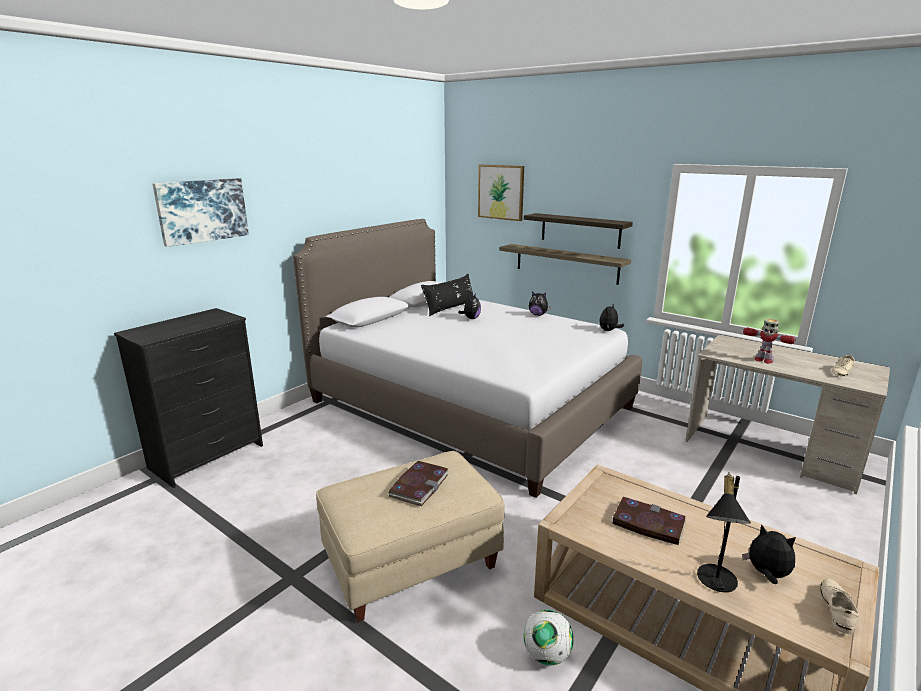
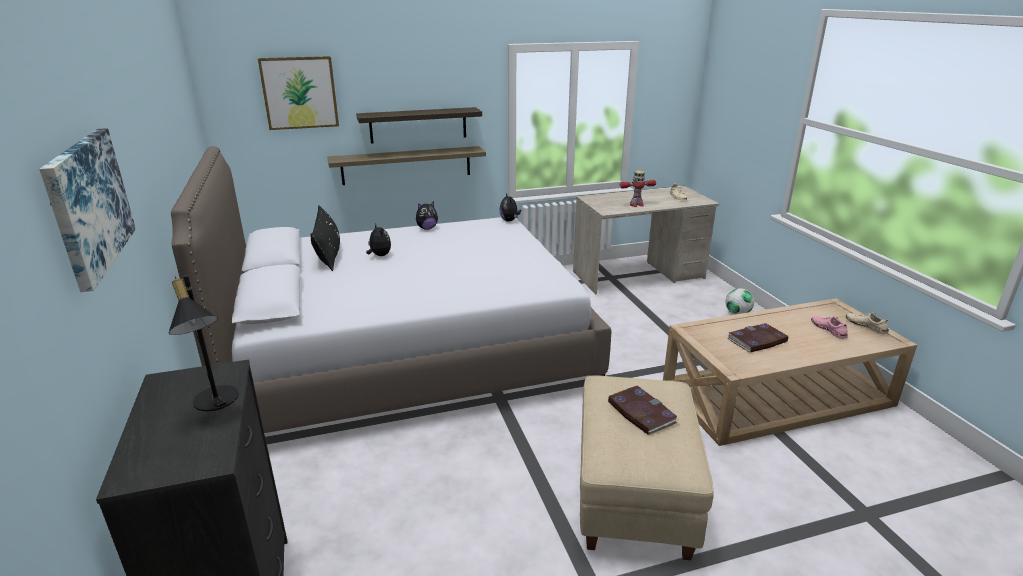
camera: 55 degrees left, 5 degrees up
(547, 655) = (780, 467): football -> football (737, 313)
(715, 583) = (830, 347): black table lamp -> black table lamp (215, 403)
(766, 574) = (828, 329): plush toy -> pink shoe

